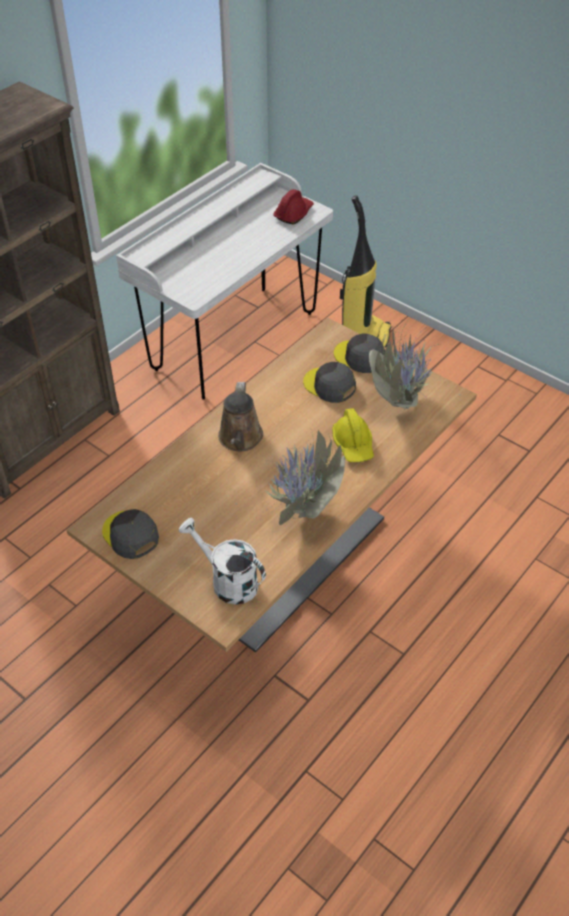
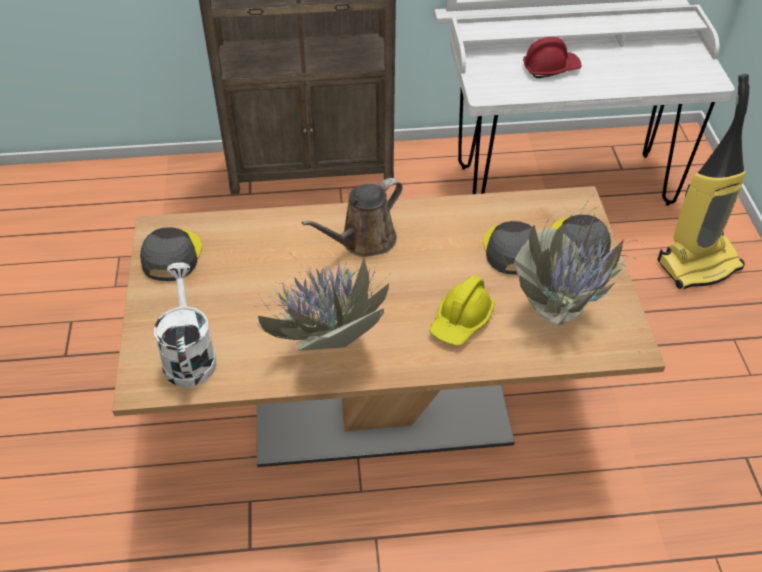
camera: 45 degrees right, 0 degrees up
(293, 214) = (684, 72): red hard hat -> red hard hat (550, 68)

